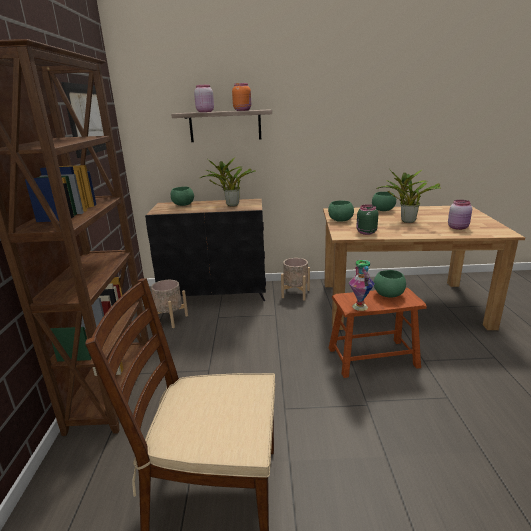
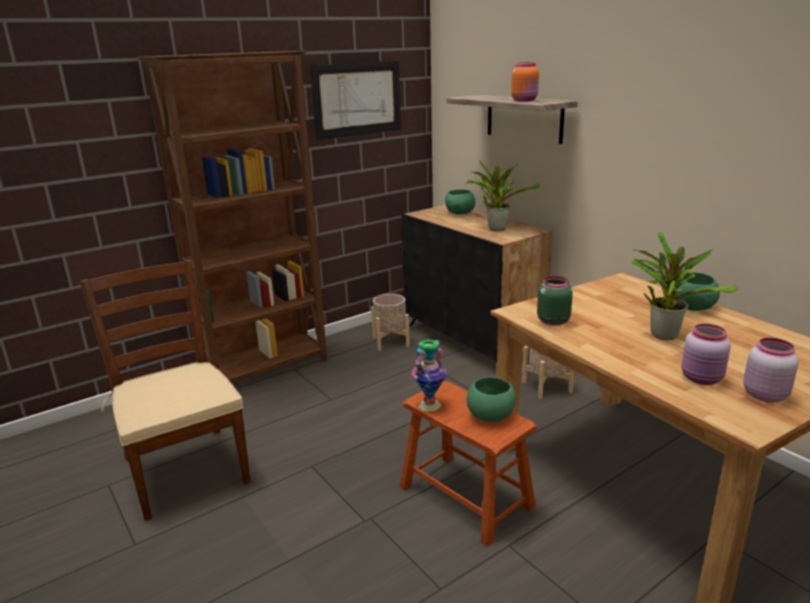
camera: 55 degrees right, 0 degrees up
(204, 112) = (488, 98): pink jar -> pink jar (764, 394)
(340, 220) = (582, 294): green bowl -> none

